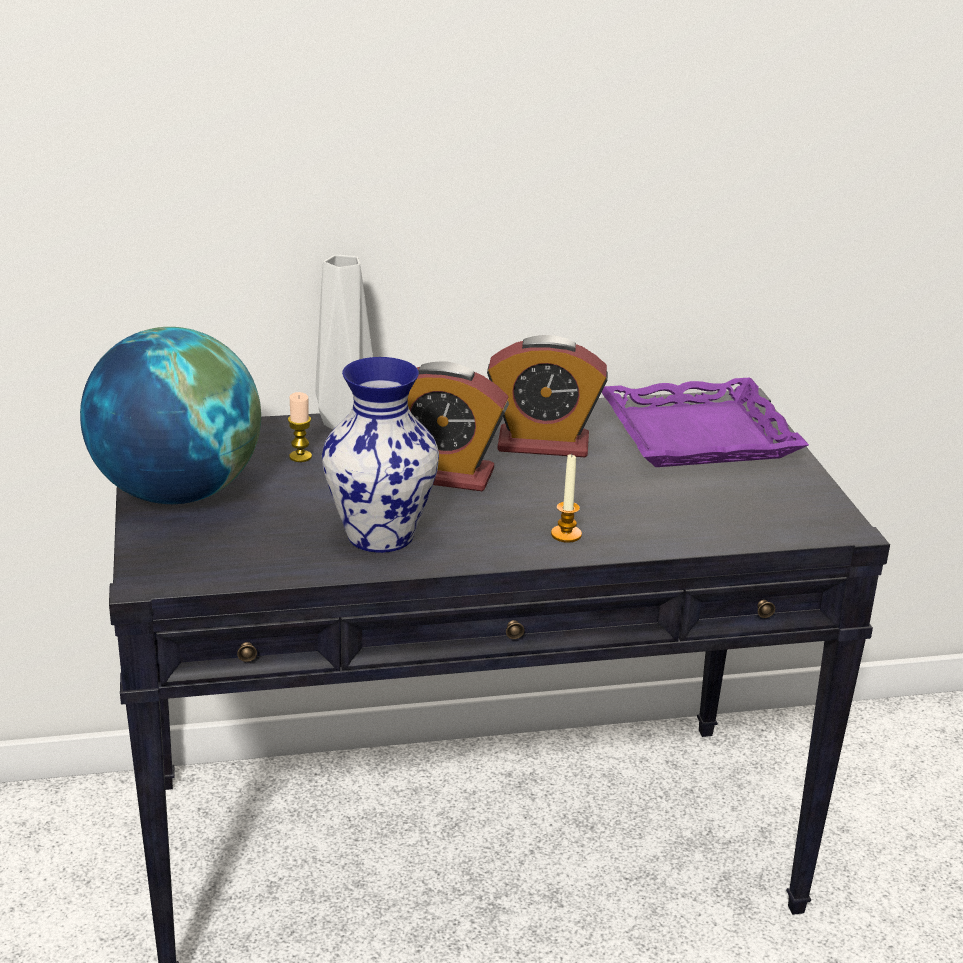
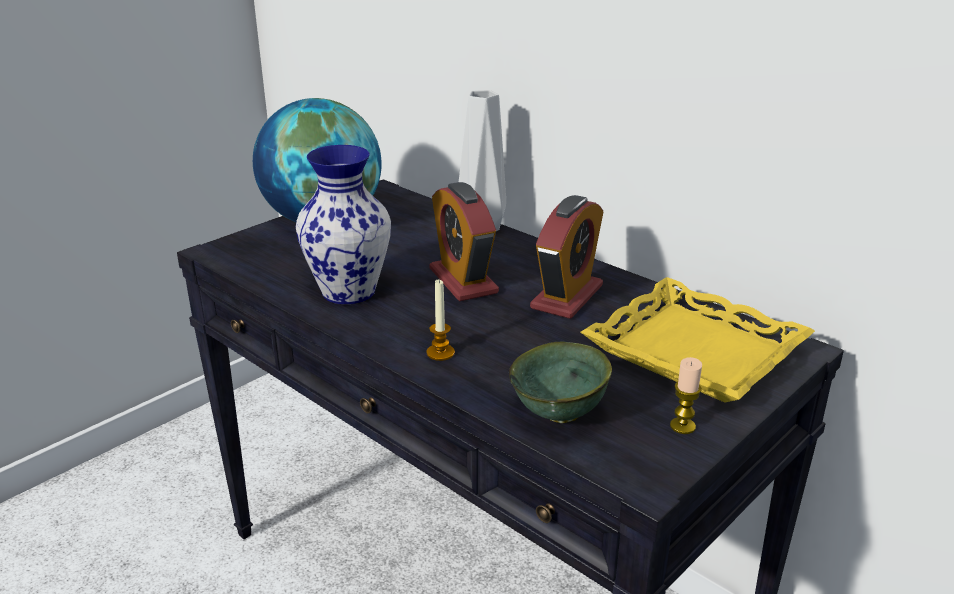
camera: 55 degrees right, 0 degrees up
(300, 457) = (417, 233): candle -> candle (682, 426)
(543, 444) = (567, 297): alarm clock -> alarm clock turned 120 degrees counterclockwise
(698, 435) = (696, 350): purple tray -> yellow tray
(726, 523) = (560, 415): none -> green bowl

